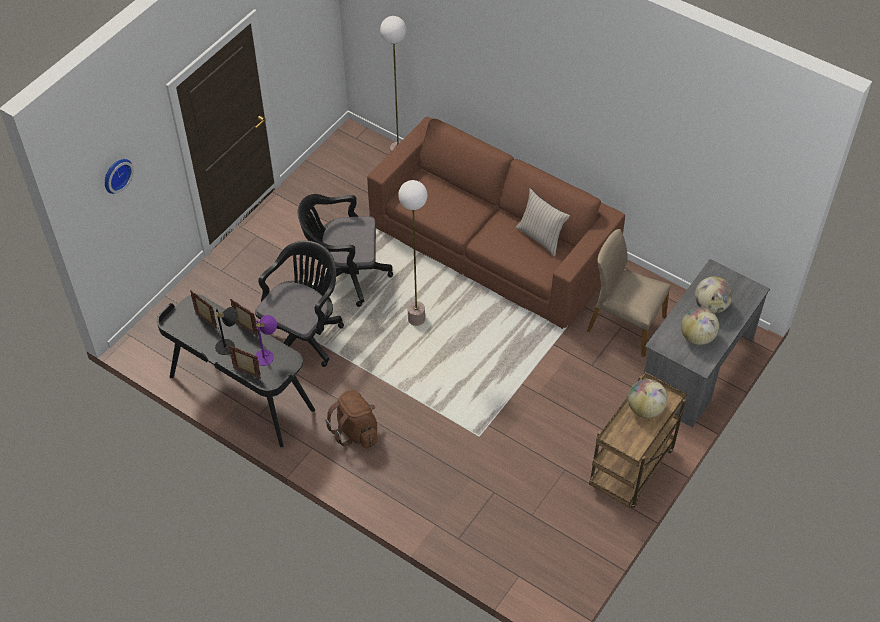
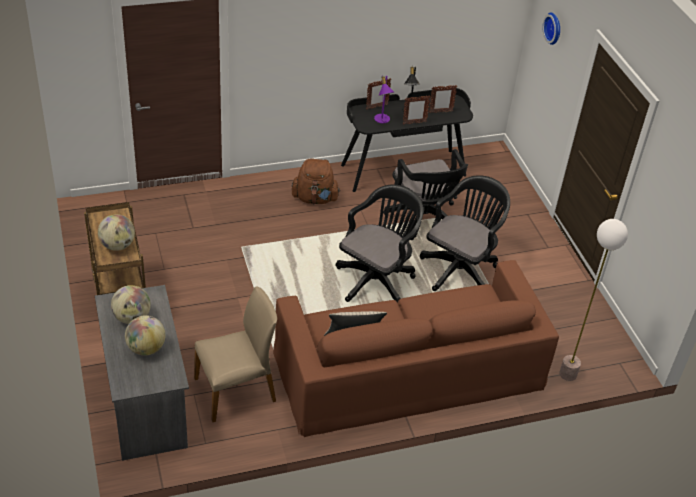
camera: 125 degrees right, 10 degrees down
(416, 319) = (377, 279): floor lamp -> black office chair

